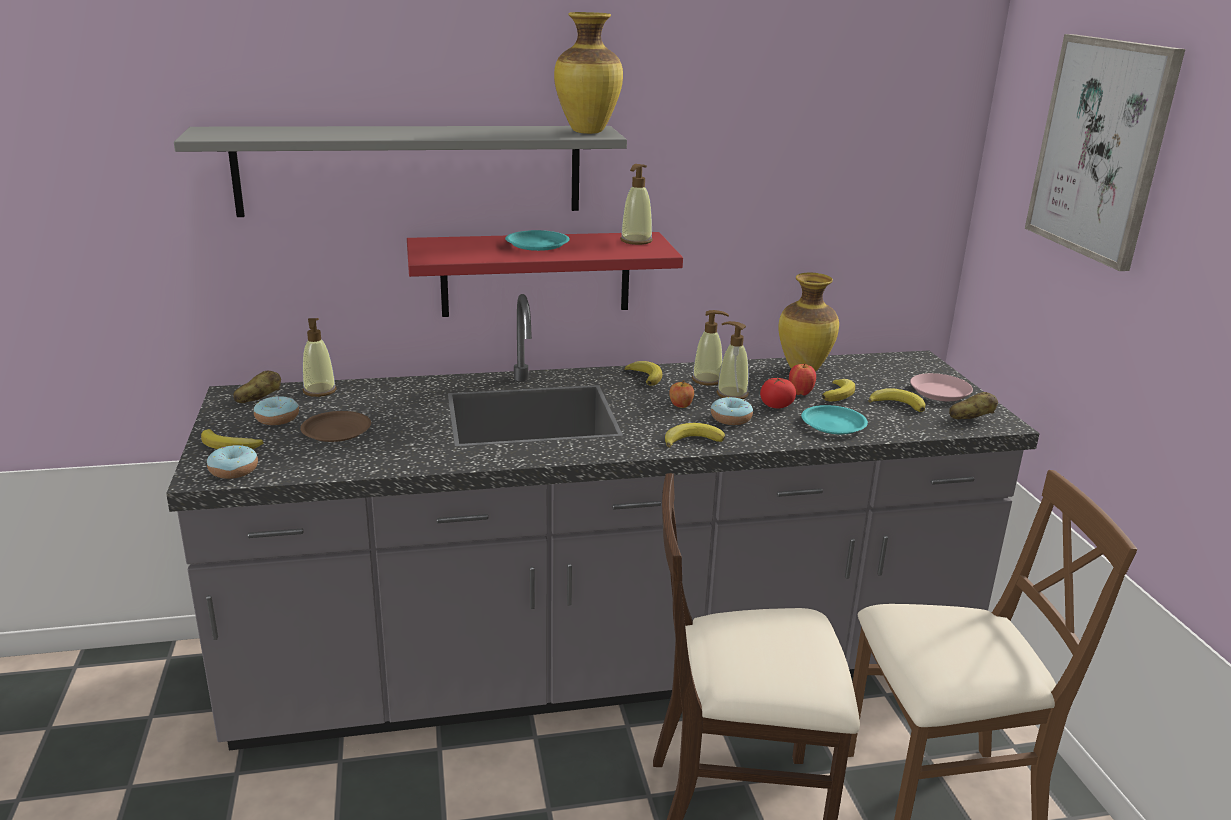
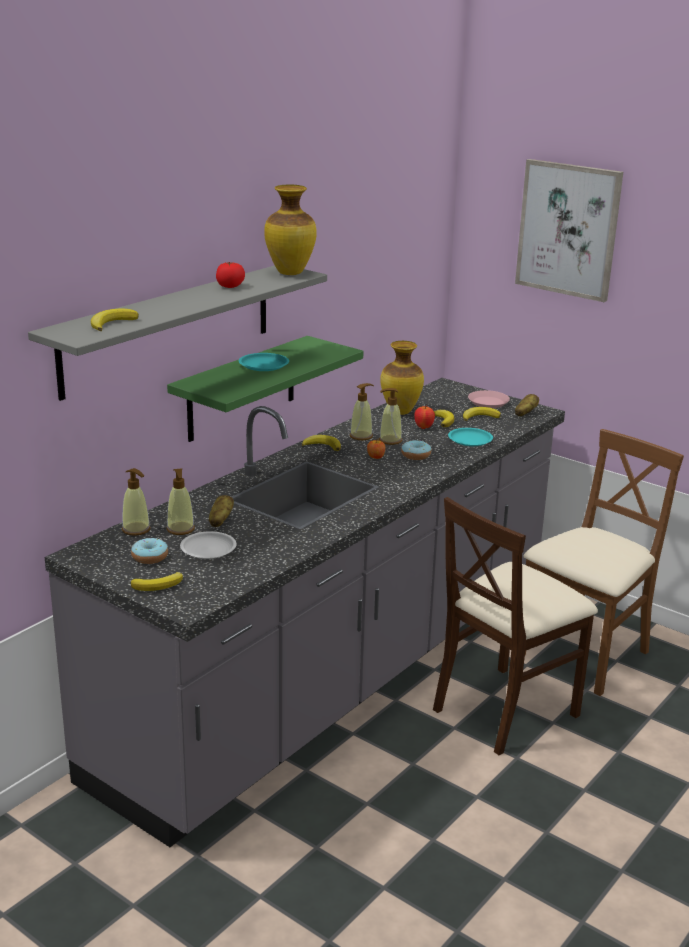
camera: 40 degrees left, 0 degrees up
(233, 470) = (198, 597): donut -> none
(259, 399) = (106, 551): potato -> potato (220, 521)
(337, 431) = (209, 549): brown plate -> white plate
(536, 274) = (242, 389): red shelf -> green shelf
(636, 241) = (312, 346): soap dispenser -> soap dispenser (180, 529)
(692, 439) = (418, 475): banana -> banana (112, 323)
(776, 405) = (424, 439): tomato -> tomato (230, 286)

